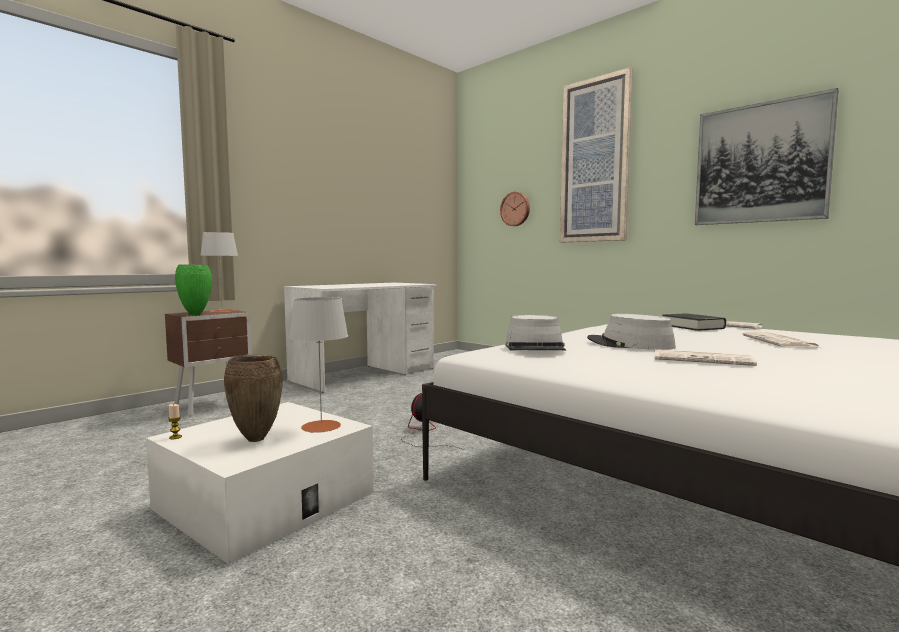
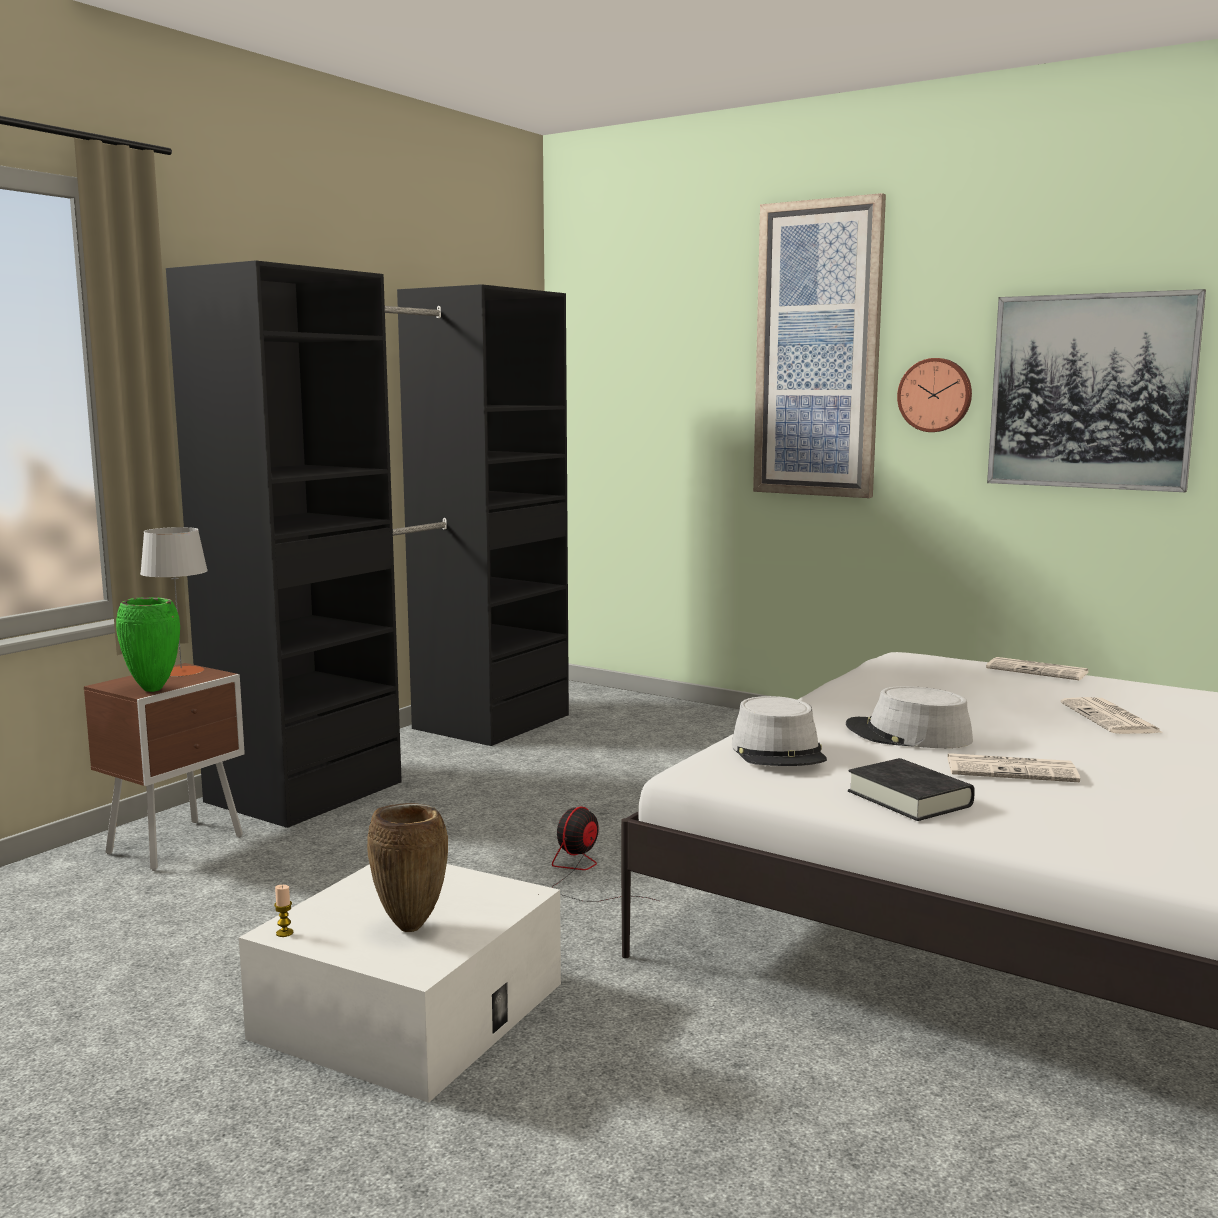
camera: 10 degrees left, 5 degrees up
(321, 426) = (486, 897): grey table lamp -> none
(365, 374) = (408, 753): white desk -> black wardrobe
(515, 209) = (667, 420): wall clock -> wall clock (935, 395)
(692, 327) = (989, 681): black book -> black book (909, 799)

